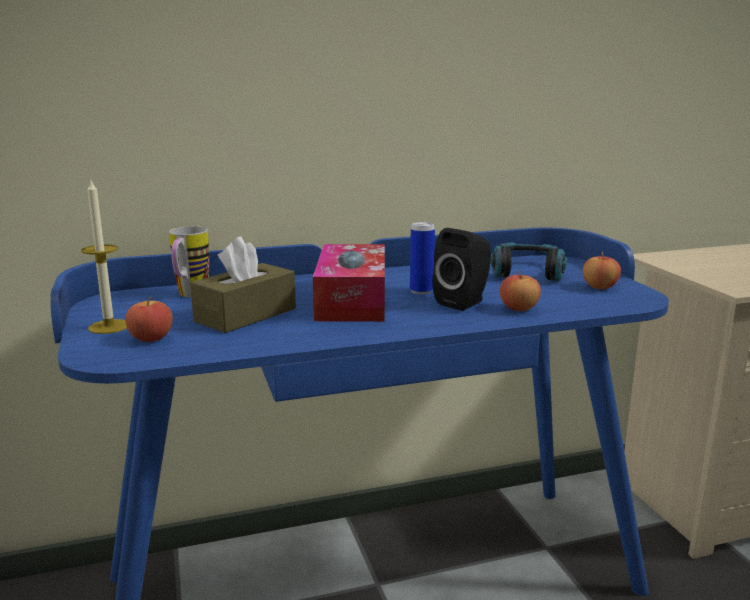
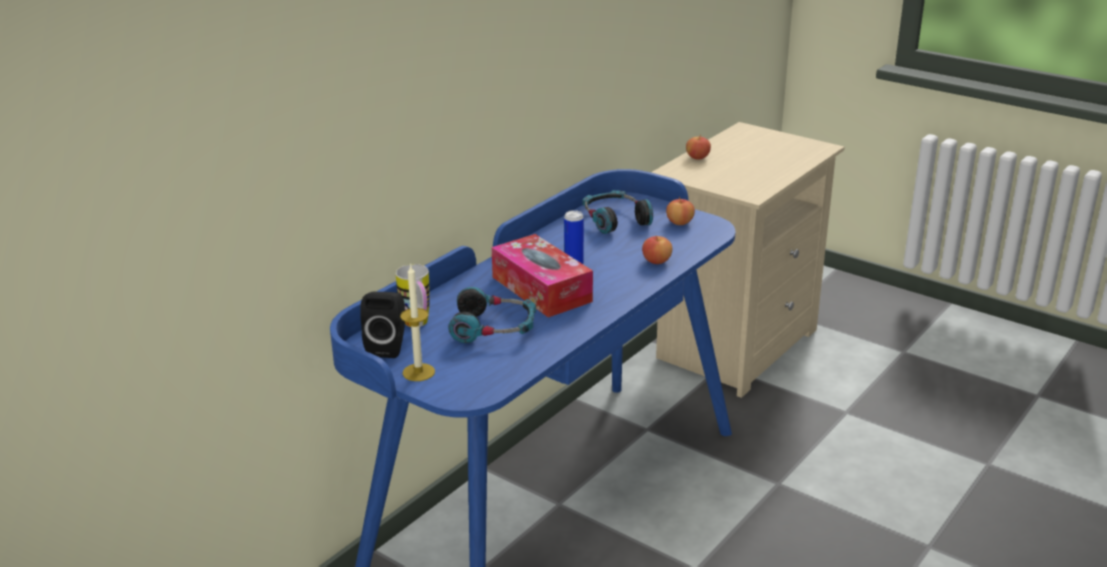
camera: 35 degrees left, 10 degrees up
(151, 338) = (469, 370): apple -> apple (697, 157)
(246, 315) = (494, 328): brown tissue box -> headphones
(464, 302) = (616, 266): black speaker -> black speaker (388, 347)

